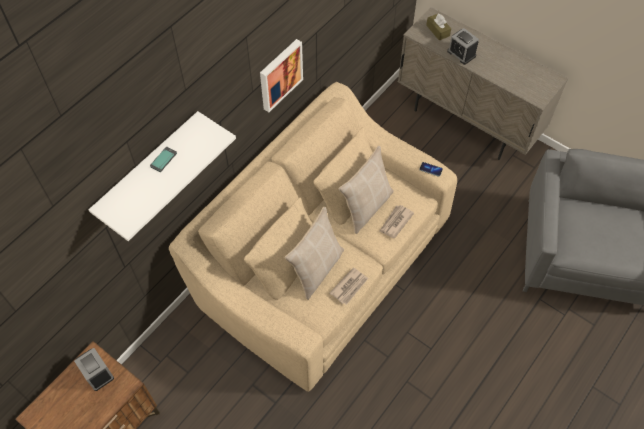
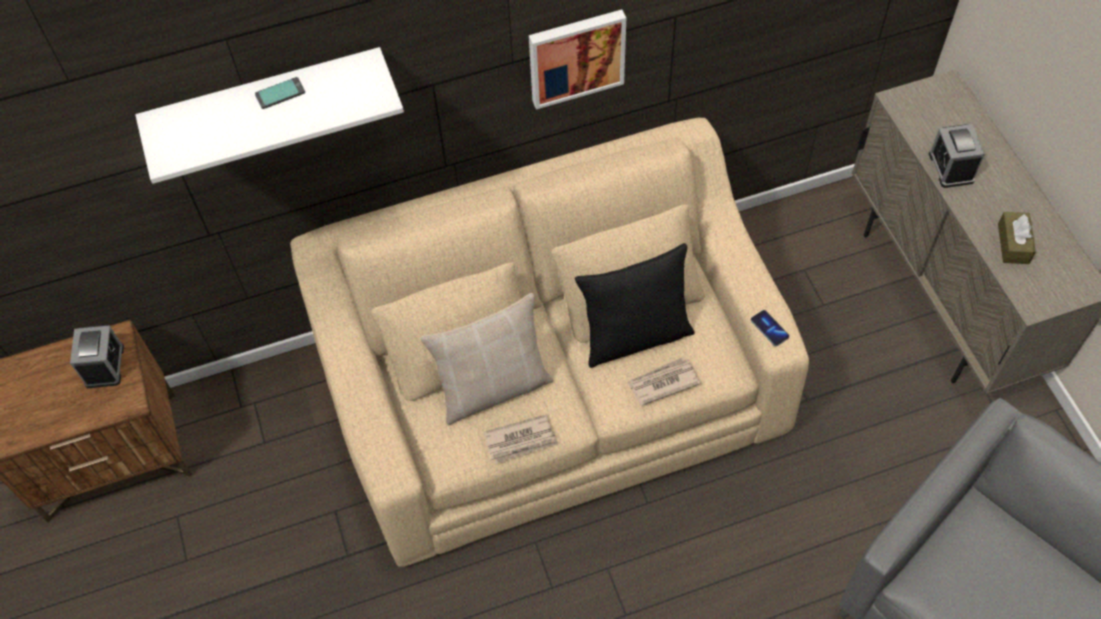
camera: 35 degrees right, 0 degrees up
(366, 206) = (635, 335): beige pillow -> black pillow
(438, 30) = (938, 112): brown tissue box -> brown tissue box (1013, 243)

